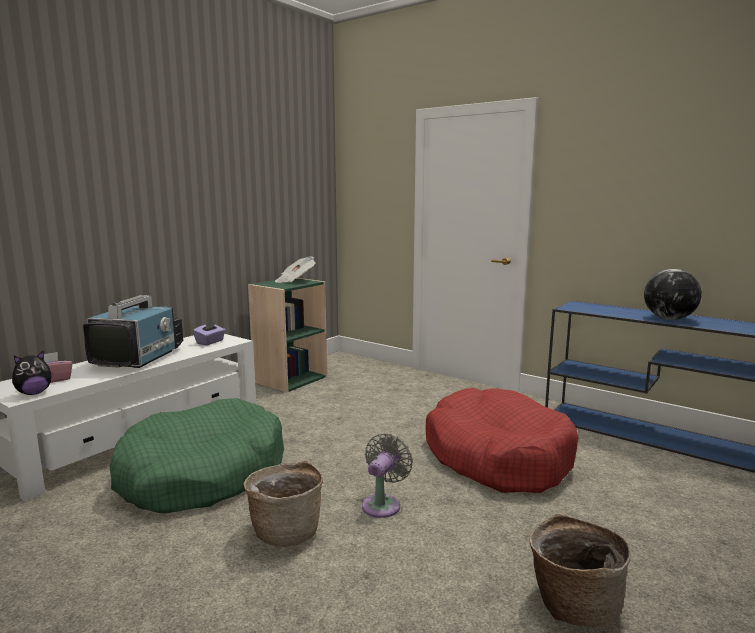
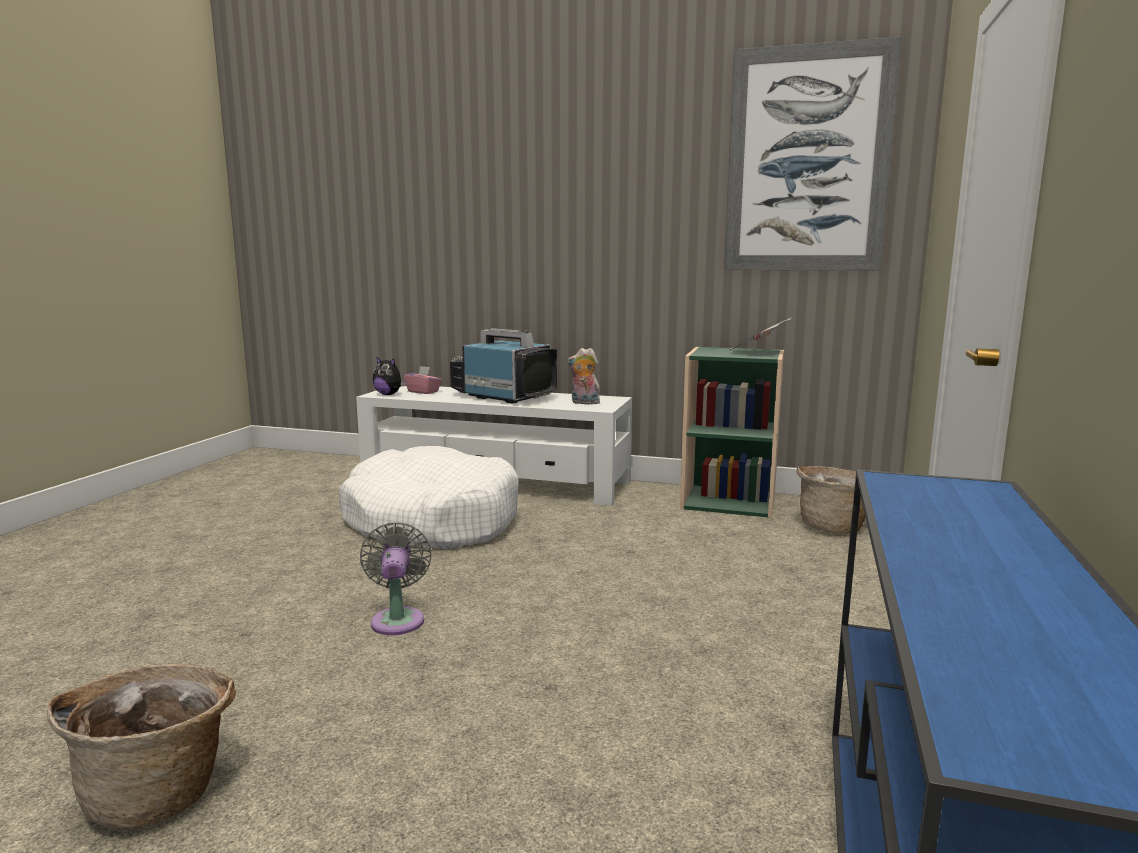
camera: 70 degrees right, 0 degrees up
(140, 358) = (503, 397): television -> television turned 135 degrees counterclockwise
(202, 474) = (431, 521): green dog bed -> white dog bed
(210, 342) = (584, 403): purple tissue box -> plush toy
(286, 530) = (329, 579): basket -> basket (833, 526)
(288, 160) = (807, 160): none -> picture
(383, 504) = (398, 619): grey fan -> grey fan turned 105 degrees counterclockwise
(497, 456) = (594, 691): red dog bed -> none
(668, 319) = (968, 581): globe -> none

